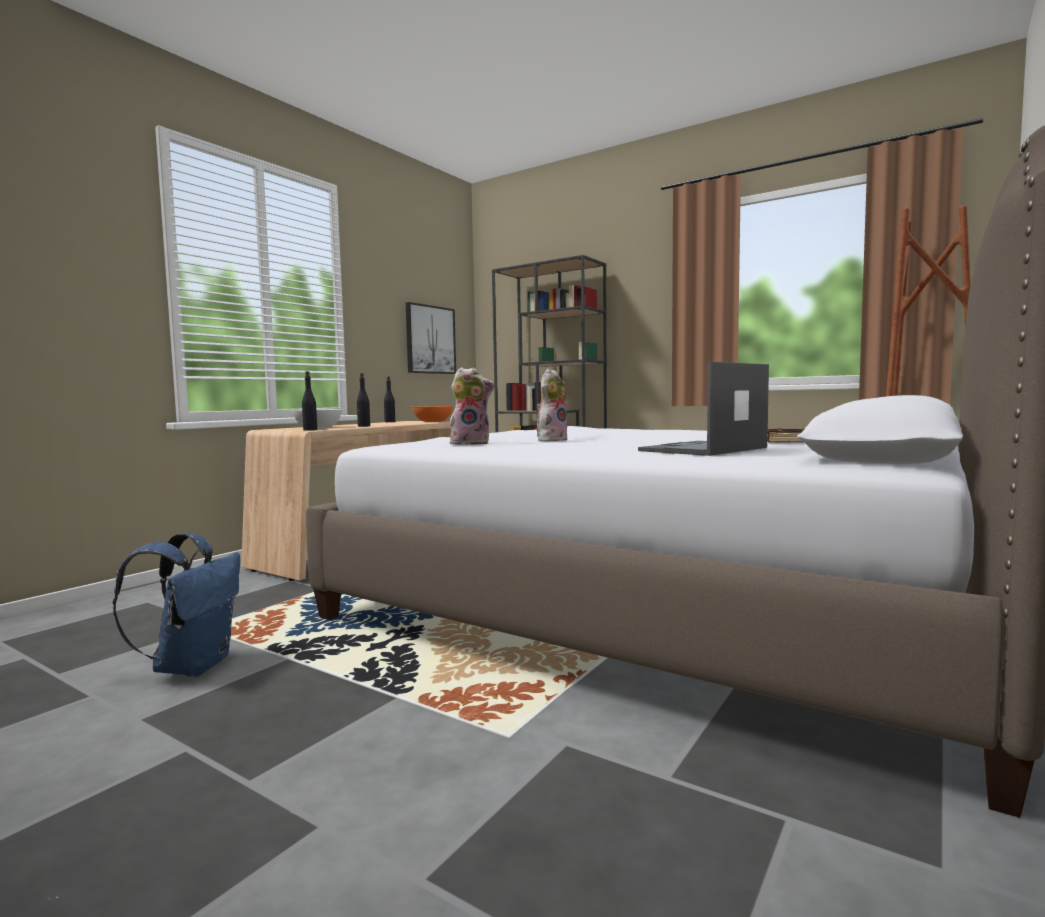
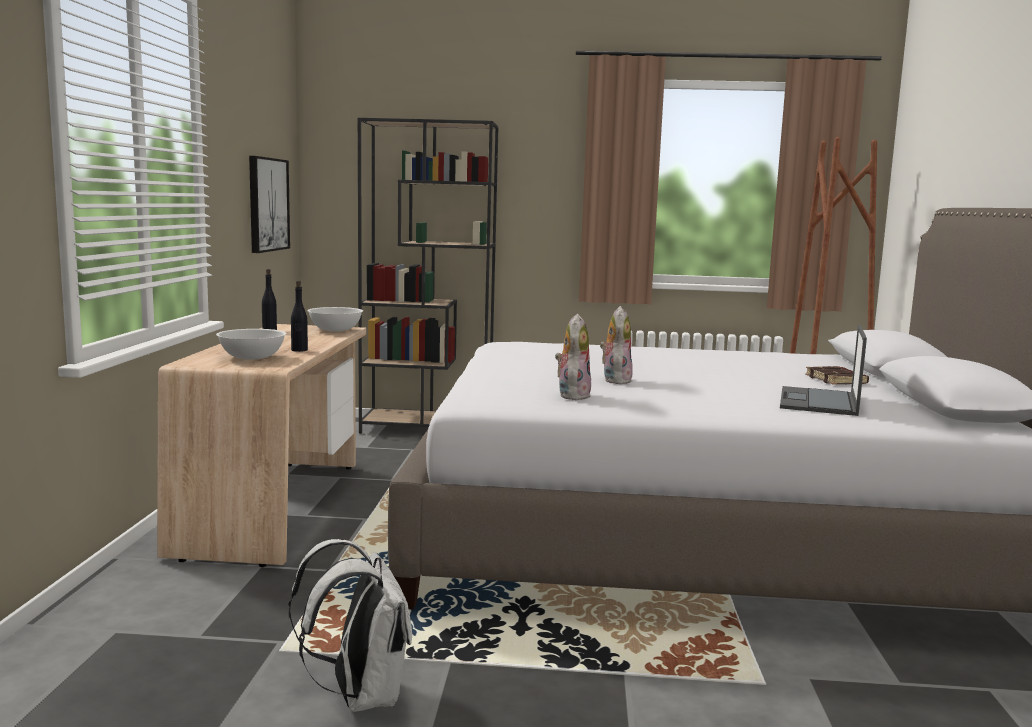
camera: 30 degrees left, 5 degrees up
(192, 666) = (360, 696): blue backpack -> white backpack
(310, 430) = (275, 367): black bottle -> none
(433, 421) = (335, 330): orange bowl -> white bowl
(471, 443) = (572, 395): plush toy -> plush toy turned 45 degrees counterclockwise

